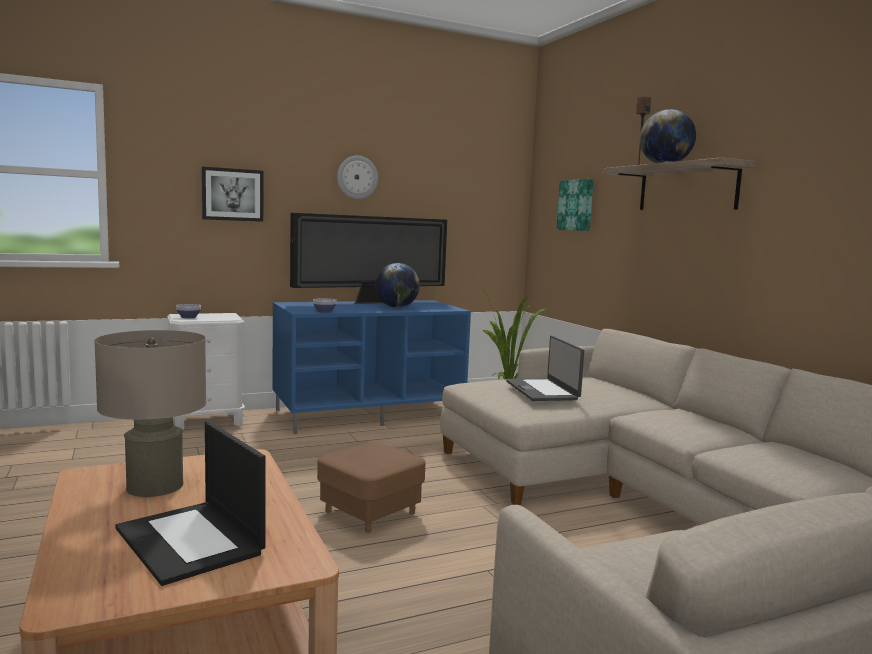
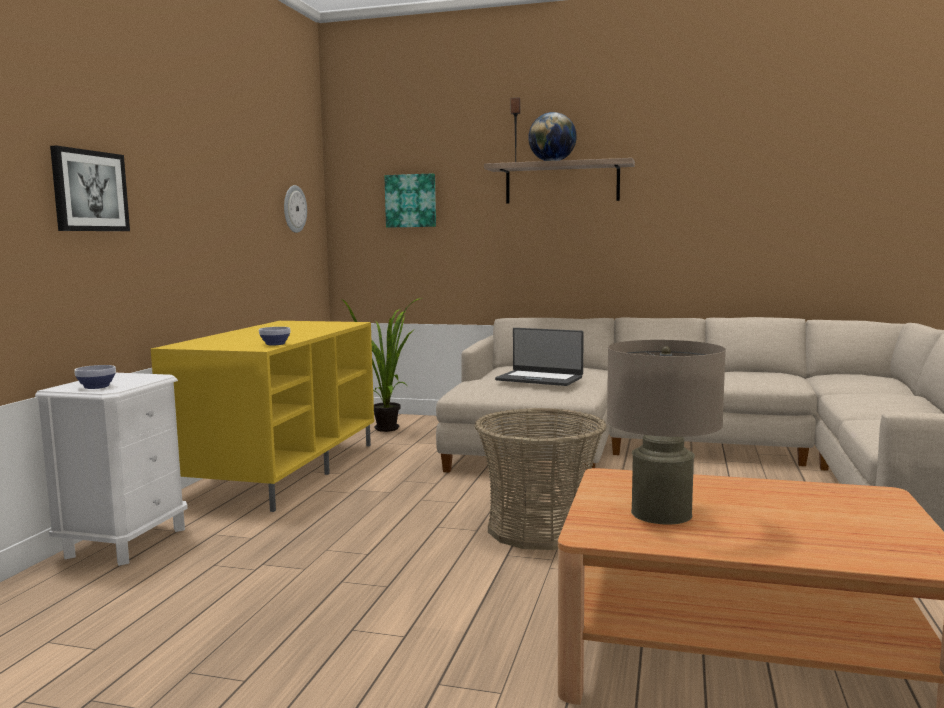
camera: 50 degrees left, 0 degrees up
(191, 541) = (818, 516): laptop -> none
(357, 177) = (205, 167): wall clock -> wall clock (294, 209)
(369, 413) = (280, 470): blue tv stand -> yellow tv stand
(370, 512) = (540, 528): brown ottoman -> basket
(371, 302) = (249, 331): television -> none
(396, 307) = (301, 330): globe -> none

